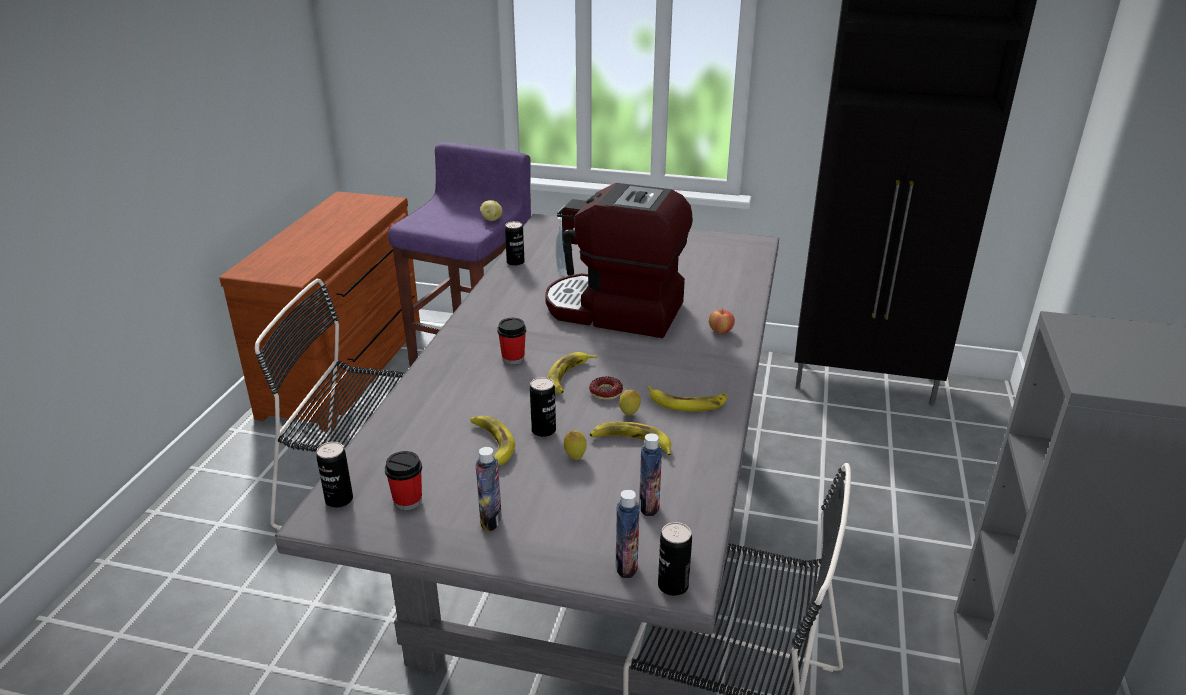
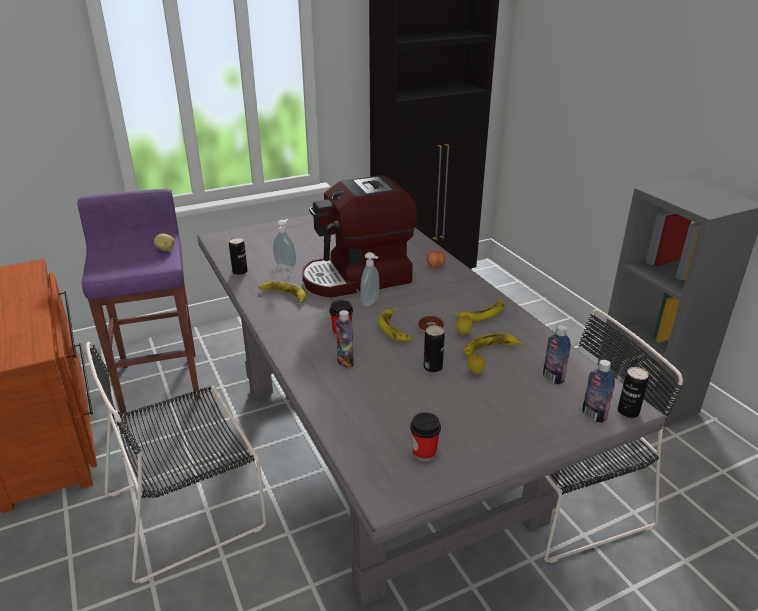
camera: 40 degrees left, 0 degrees up
(339, 500) = (379, 480): can -> none
(491, 444) = (416, 391): banana -> banana (284, 294)
(491, 520) = (490, 434): bottle -> bottle (345, 362)
(588, 341) = (371, 302): none -> soap dispenser

